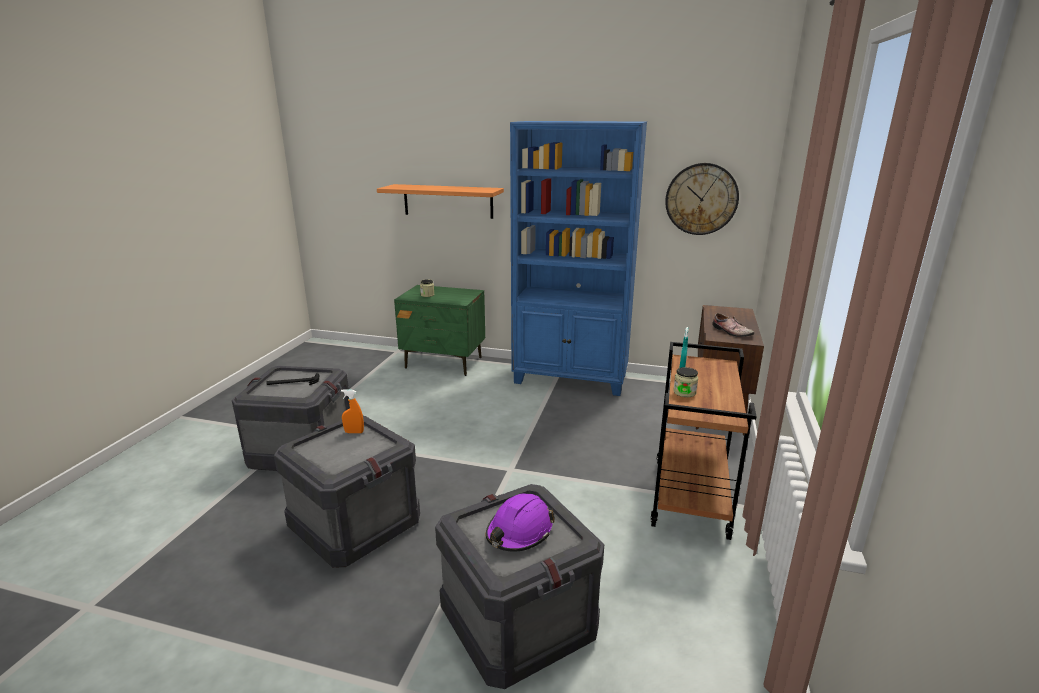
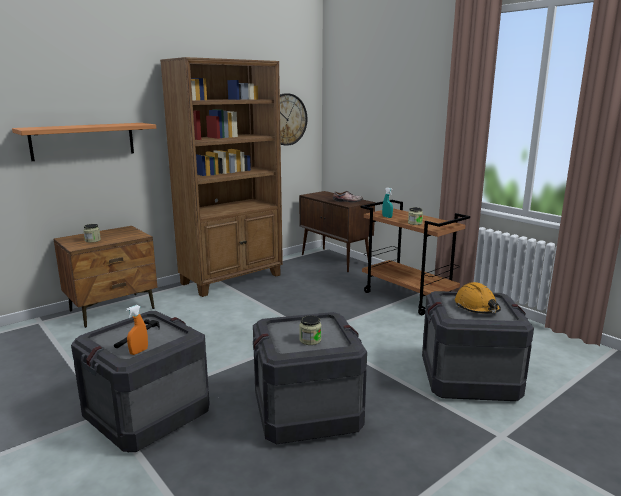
camera: 55 degrees left, 5 degrees down
(334, 452) = (310, 340): none -> jar
(354, 432) = (286, 327): orange spray bottle -> orange spray bottle (139, 351)
(444, 363) = (113, 310): green nightstand -> brown nightstand
(519, 532) = (476, 308): purple hard hat -> orange hard hat
(571, 379) = (232, 279): blue bookcase -> brown bookcase

